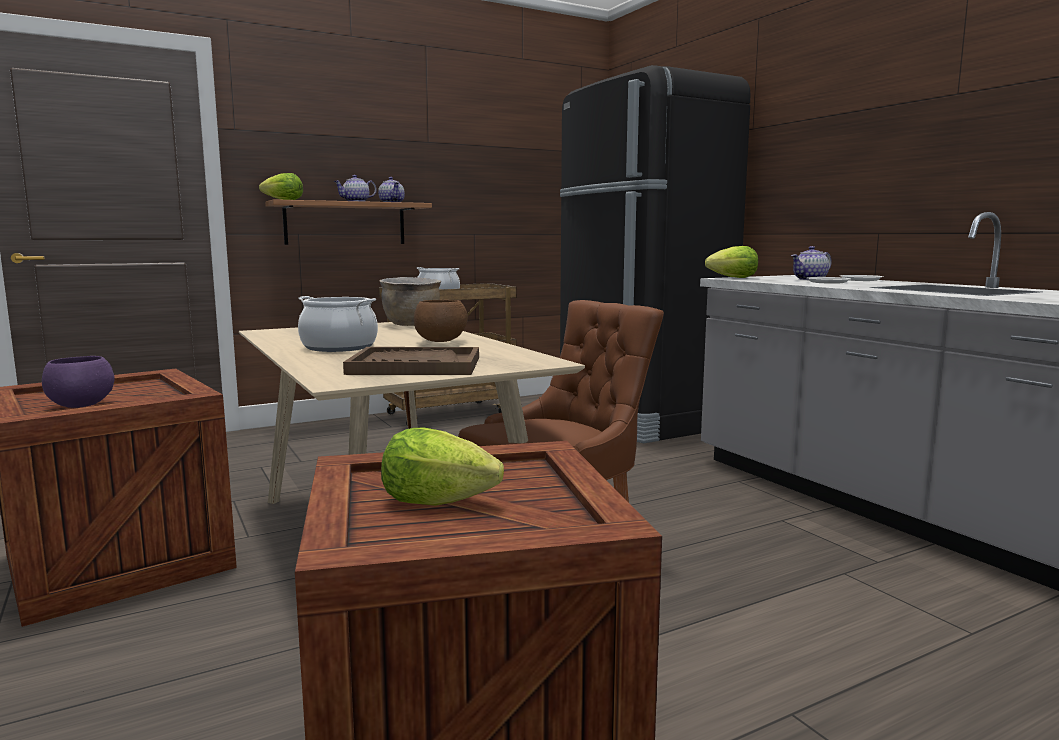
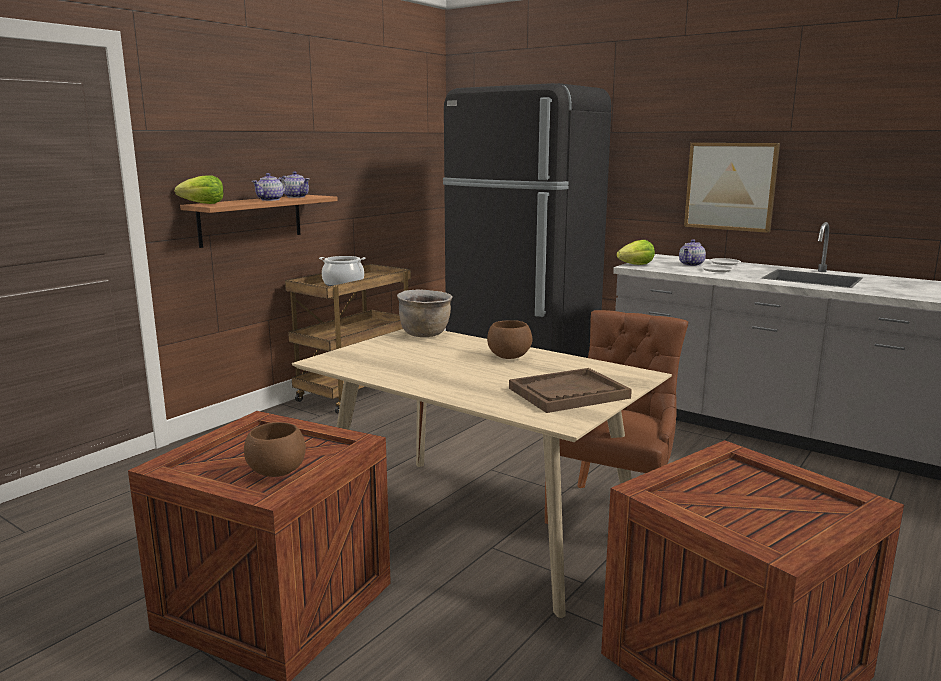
camera: 25 degrees left, 5 degrees up
(82, 406) = (277, 472): purple bowl -> brown bowl
(339, 347) = (450, 377): cooking pot -> none
(436, 501) = (744, 507): lettuce -> none
(881, 179) = (730, 186): none -> picture

